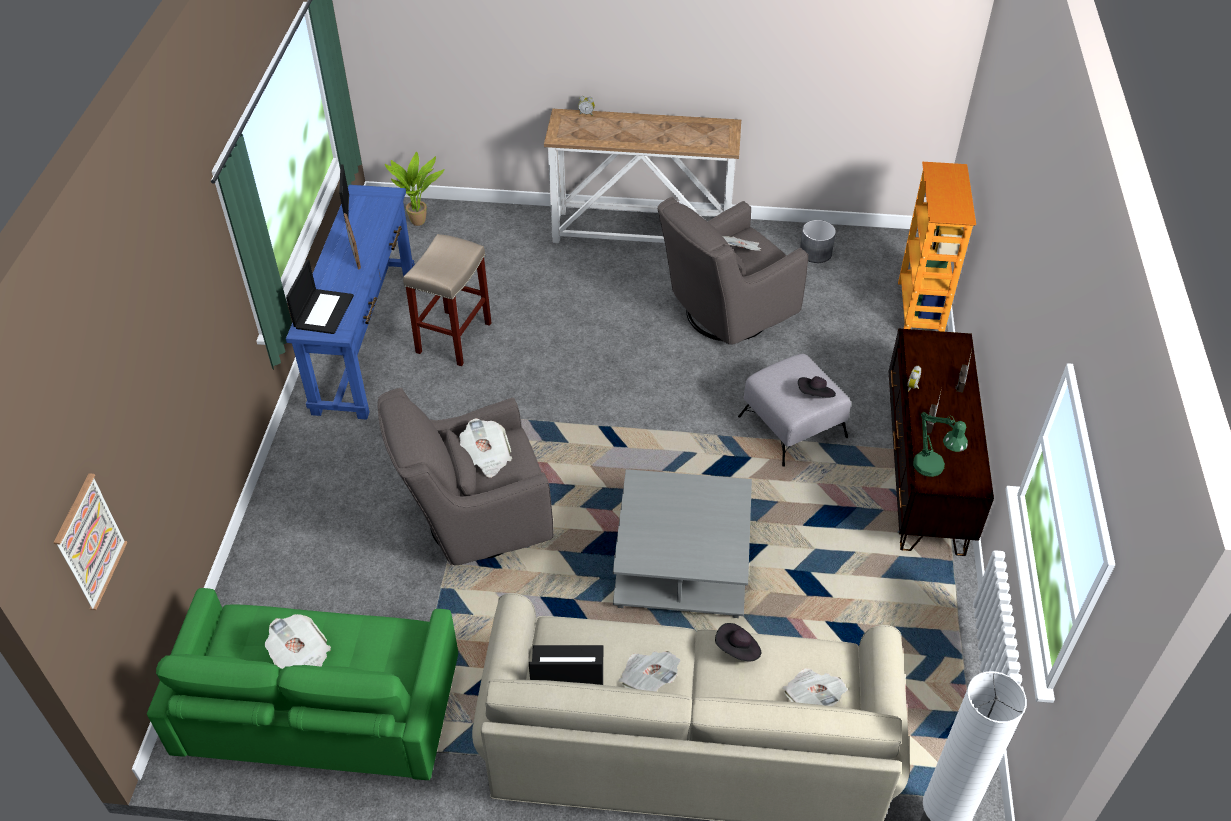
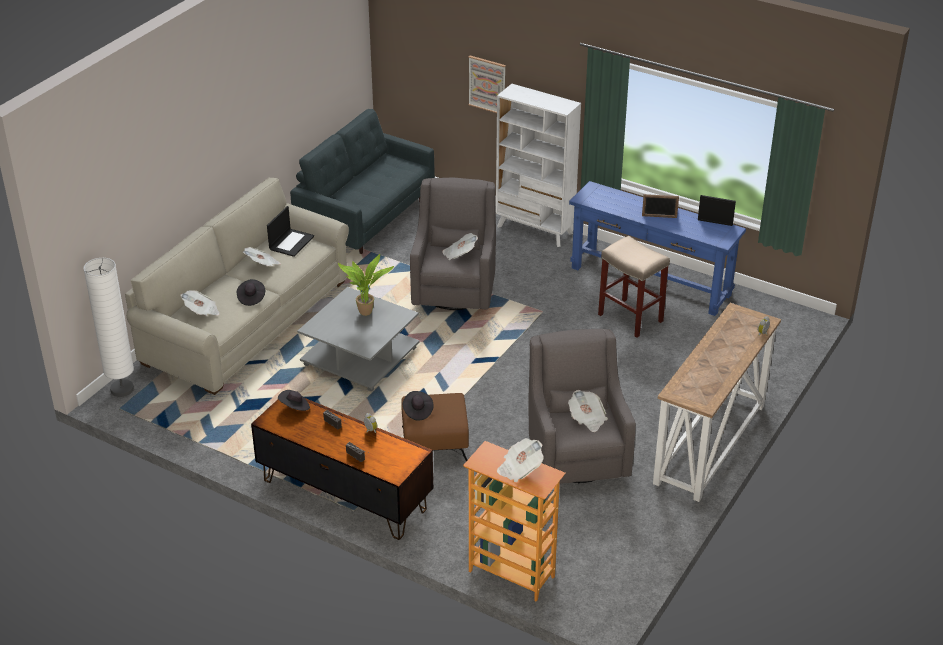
camera: 115 degrees right, 10 degrees down
(89, 542) = (408, 53): picture -> picture (487, 84)
(282, 486) = (535, 230): none -> white bookcase
(301, 655) = (375, 179): newspaper -> newspaper (519, 469)
(322, 715) = (366, 218): green sofa -> grey sofa
(323, 311) = (606, 196): laptop -> none
(420, 221) = (783, 332): potted plant -> potted plant (366, 314)
(792, 427) = (434, 446): grey ottoman -> brown ottoman
(815, 253) = (625, 540): grey planter -> none
(933, 469) = (295, 407): green table lamp -> black hat

